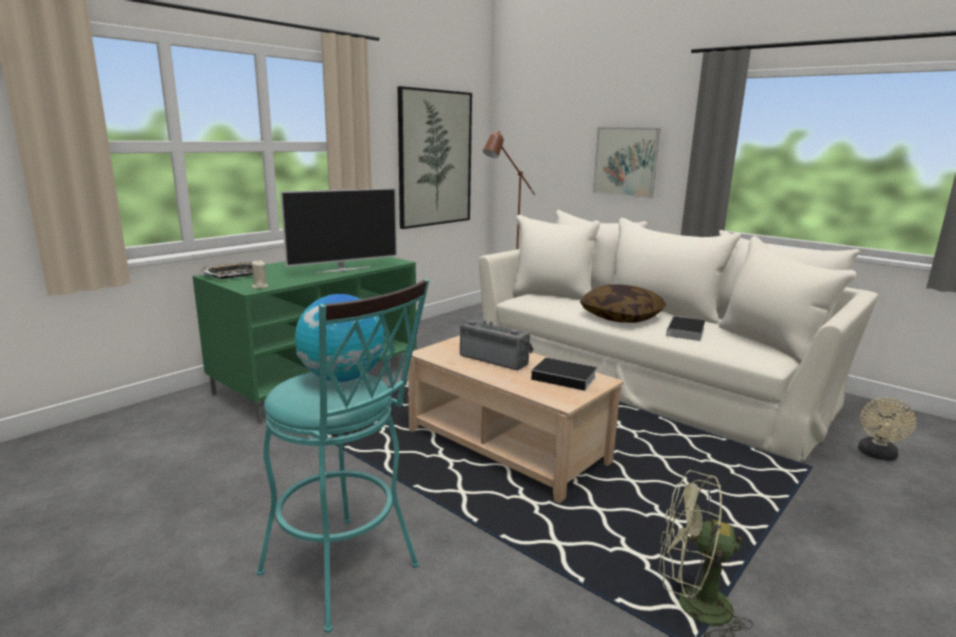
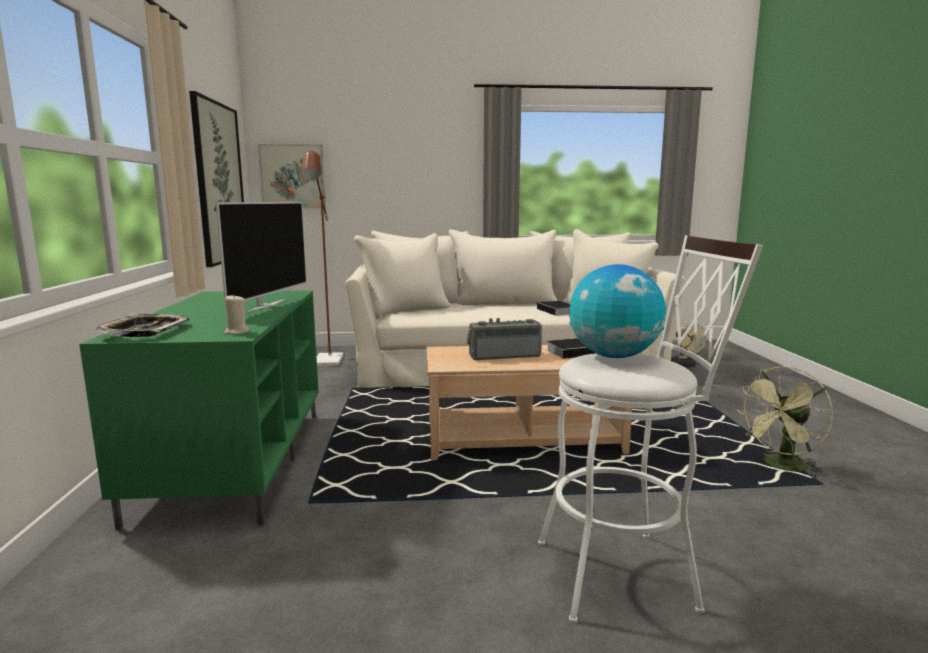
camera: 45 degrees left, 5 degrees down
(347, 575) = (628, 573): turquoise stool -> white stool
(621, 317) = (498, 312): pillow -> none
(625, 162) = (416, 183): picture -> picture (292, 176)

